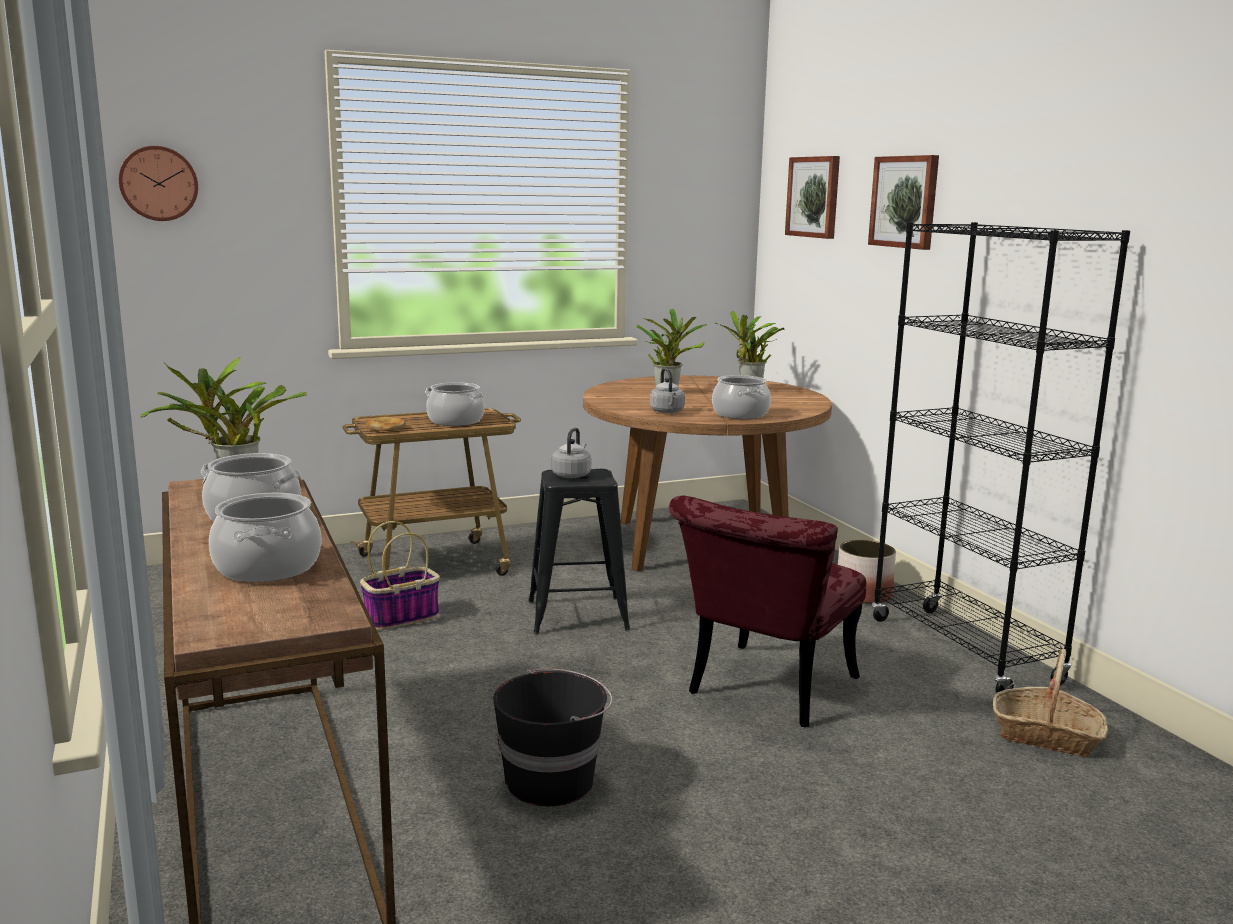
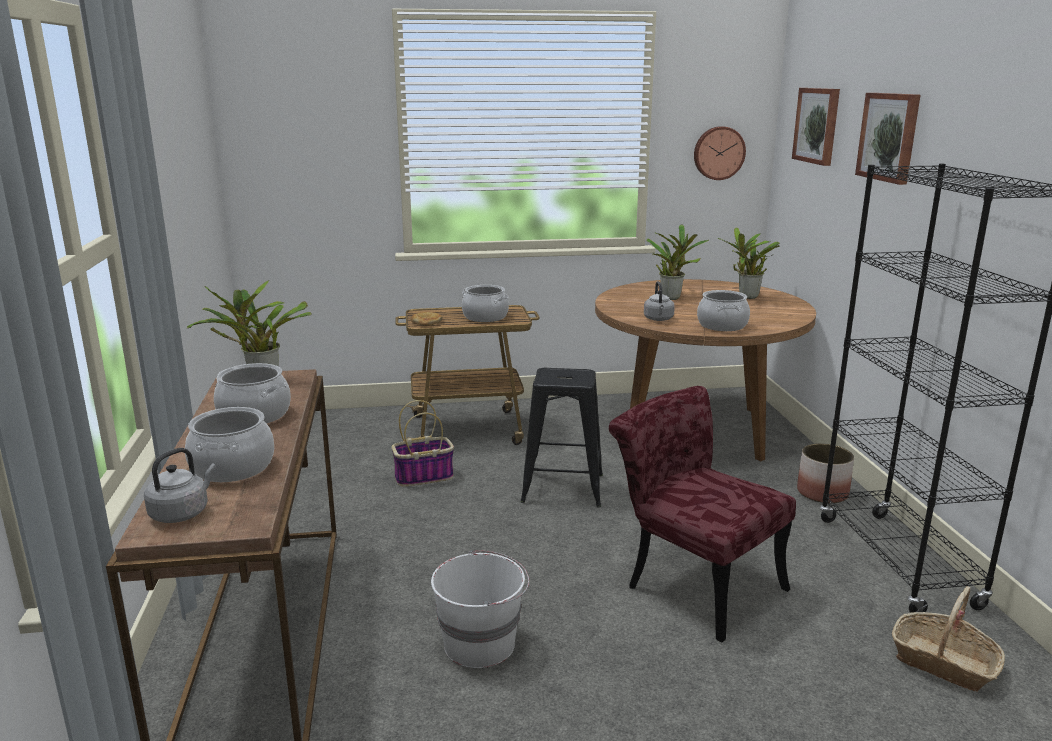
camera: 15 degrees right, 5 degrees up
(159, 183) = (264, 122): wall clock -> wall clock (718, 153)
(551, 781) = (481, 644): black bucket -> white bucket
(572, 475) = (560, 374): grey kettle -> grey kettle (182, 513)
(764, 692) = (692, 582): red chair -> red chair turned 90 degrees clockwise

